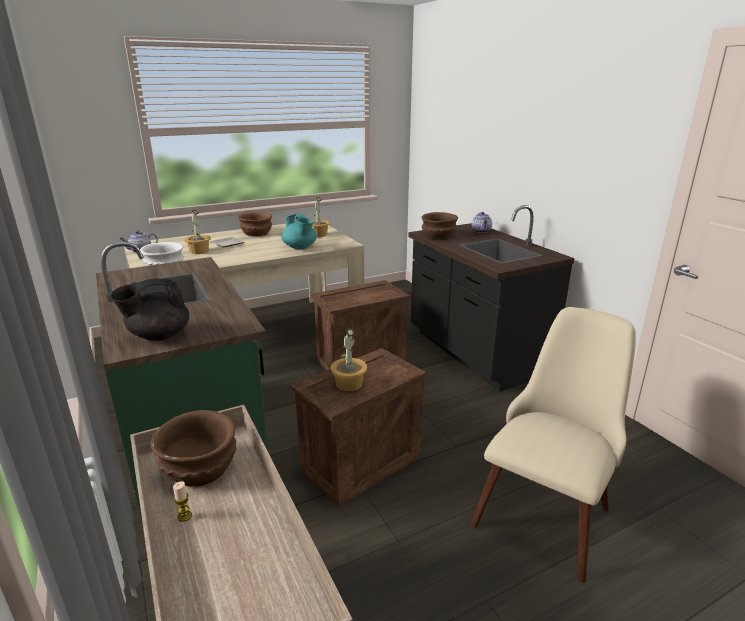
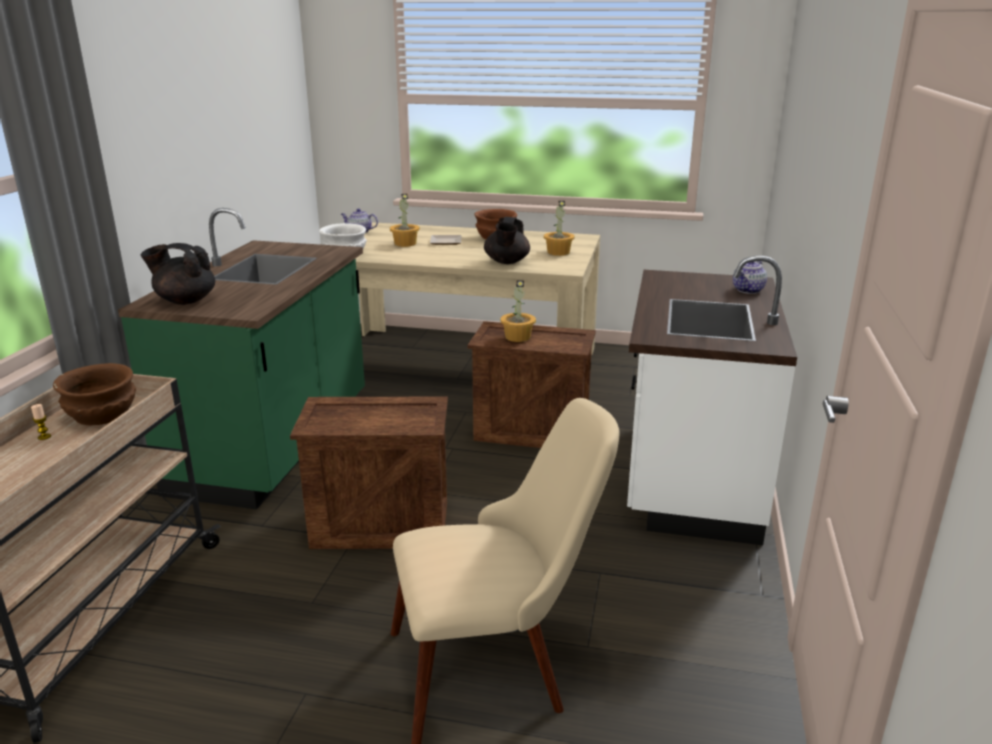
camera: 40 degrees right, 0 degrees up
(300, 247) = (506, 262): turquoise teapot -> black teapot
(349, 384) = (356, 416): potted plant -> potted plant (518, 337)
(438, 236) = (668, 283): brown bowl -> none
(474, 353) = (689, 476): black counter -> white counter

